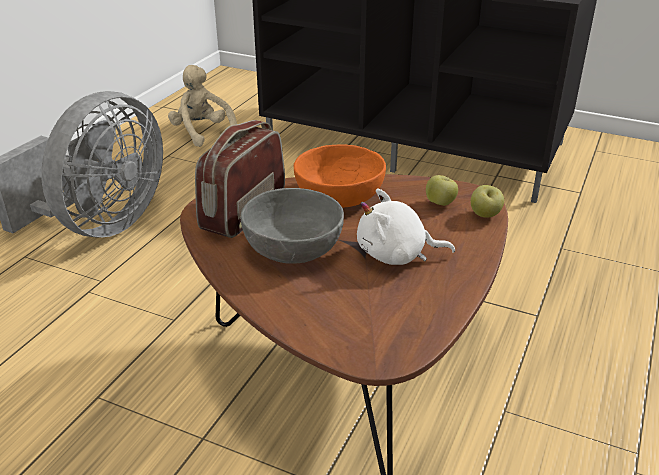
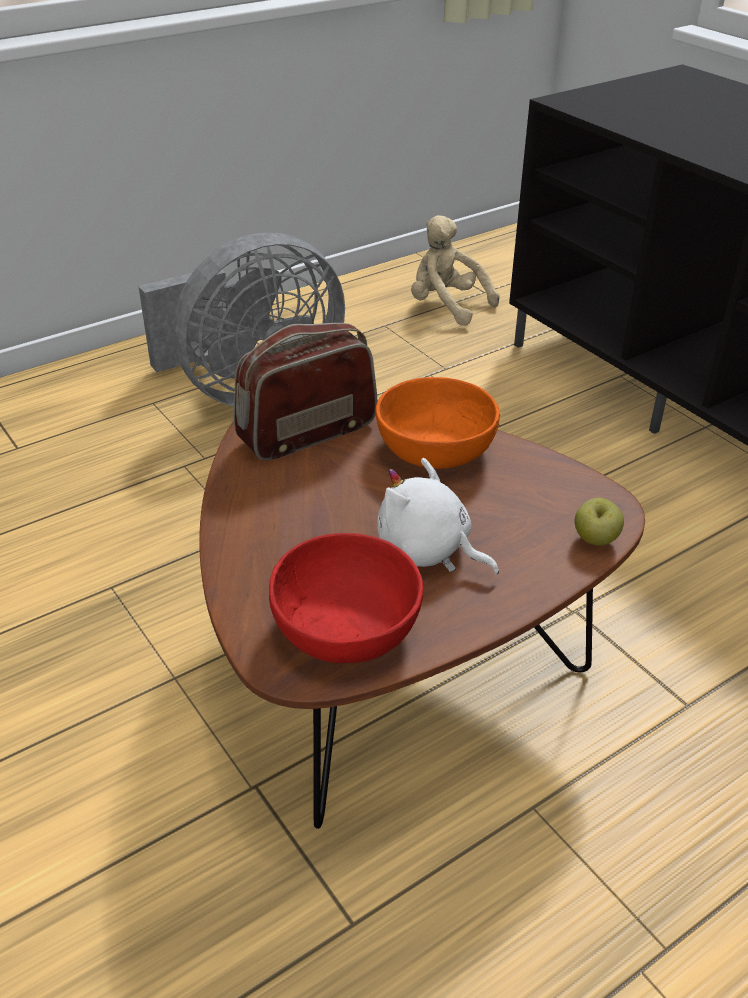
camera: 30 degrees right, 5 degrees up
(202, 133) = (446, 306): beige plush toy -> beige plush toy turned 45 degrees counterclockwise
(294, 246) = (322, 495): grey bowl -> none
(392, 318) = (347, 627): none -> red bowl
(440, 203) = (551, 503): apple -> none

